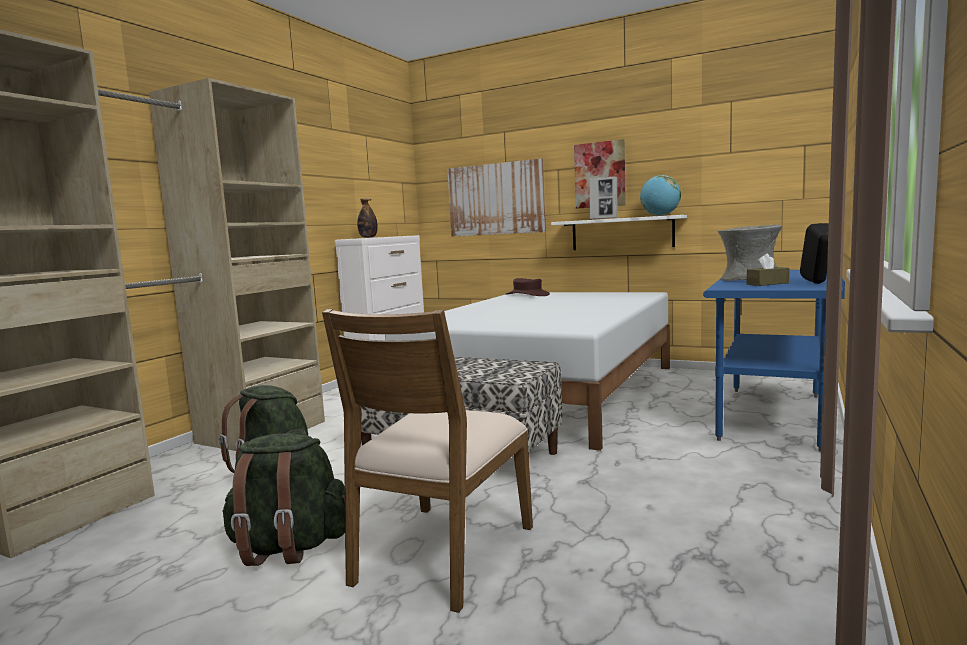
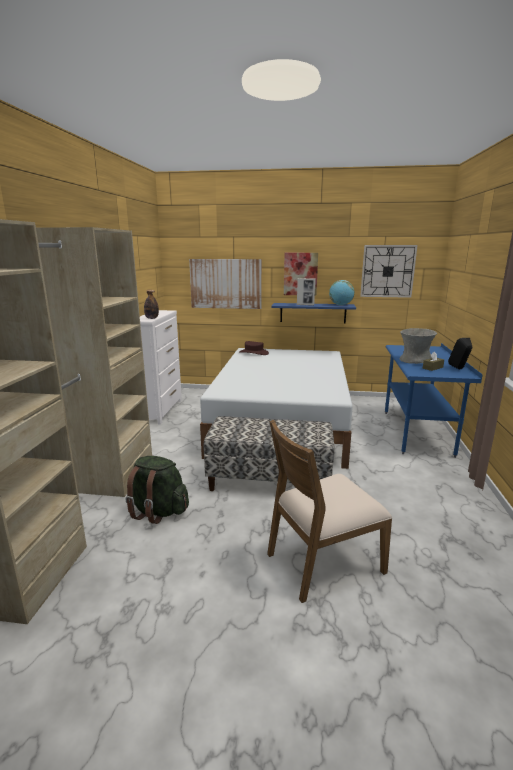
camera: 20 degrees left, 10 degrees up
(288, 547) = (228, 574): green backpack -> none
(441, 553) = (323, 561): brown chair -> brown chair turned 60 degrees clockwise
(622, 233) = (313, 313): white shelf -> blue shelf
(739, 156) = (387, 271): none -> wall clock

